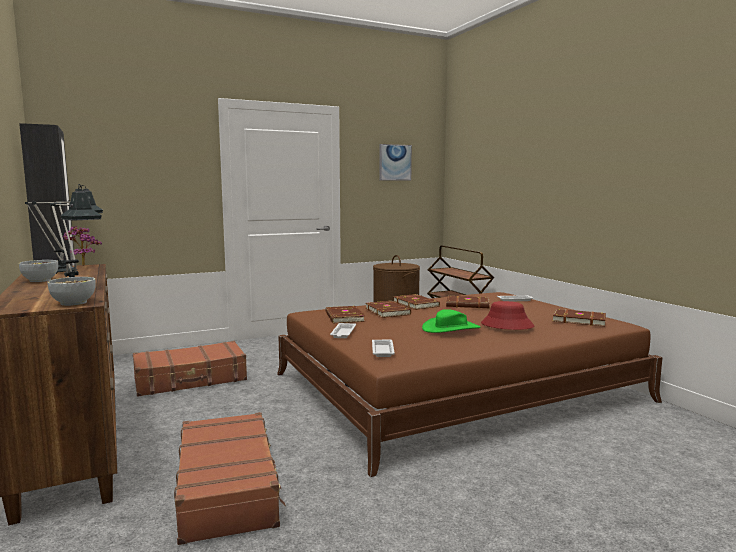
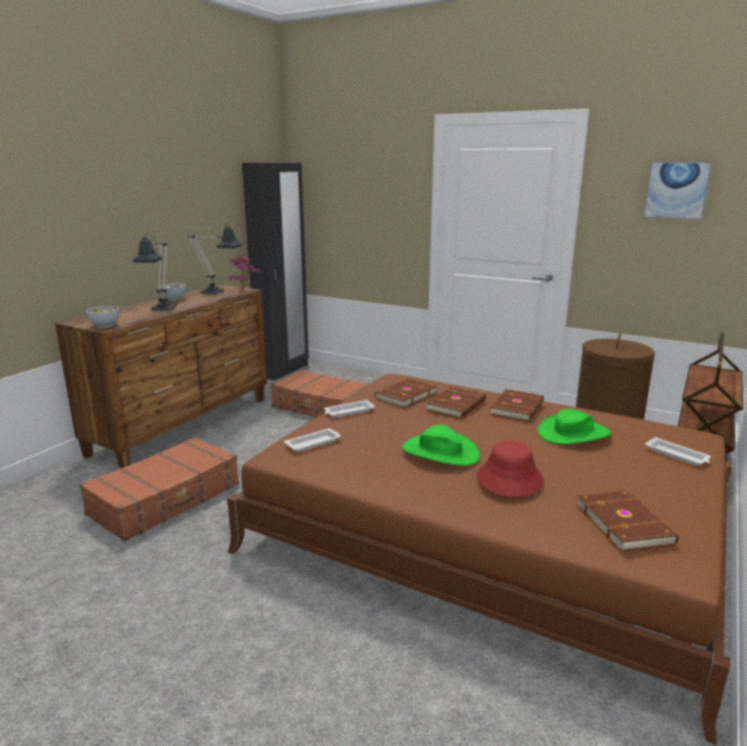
camera: 55 degrees right, 10 degrees up
(468, 305) = (573, 433): brown book -> green hat

